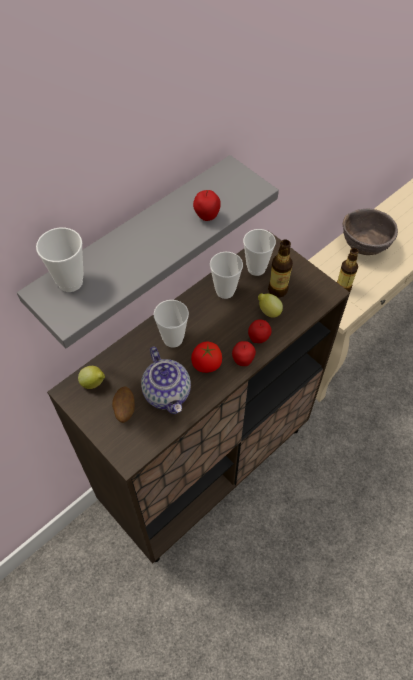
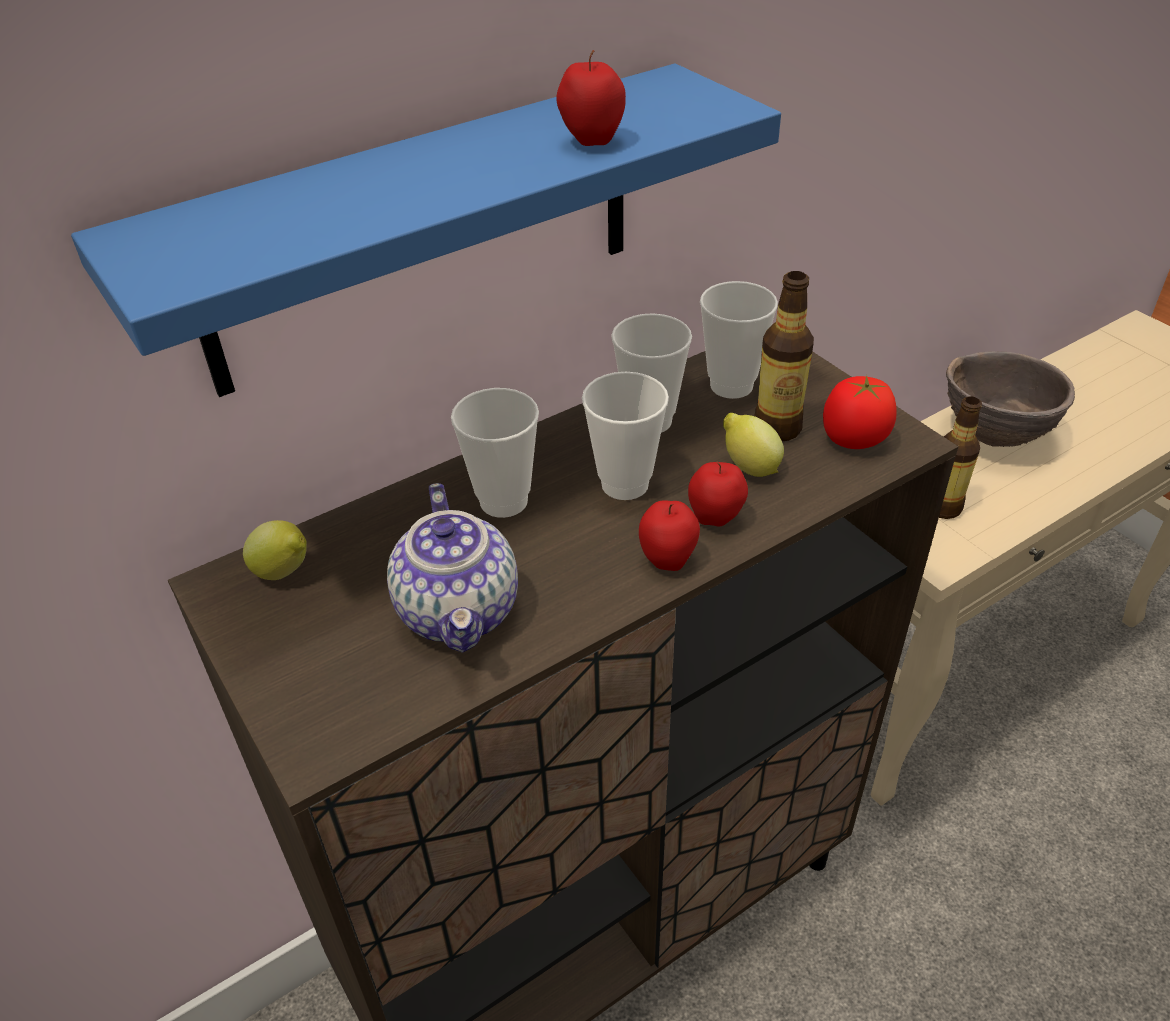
camera: 10 degrees right, 15 degrees down
(70, 282) = (210, 223): cup -> cup (625, 484)
(124, 410) = (340, 636): potato -> none
(135, 245) = (424, 231): grey shelf -> blue shelf
(206, 365) = (573, 560): tomato -> tomato (853, 439)

